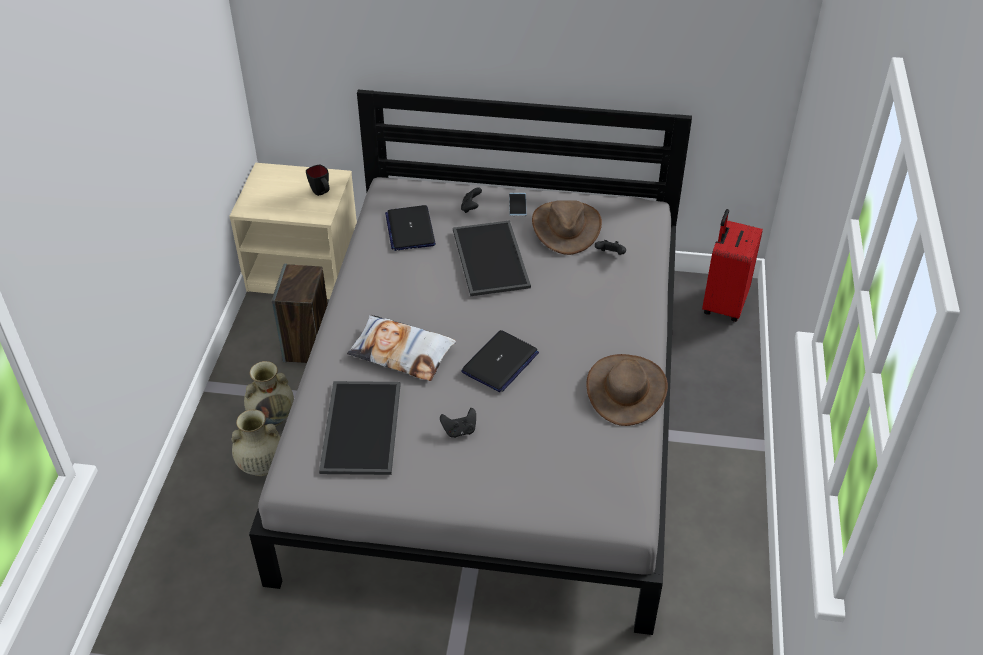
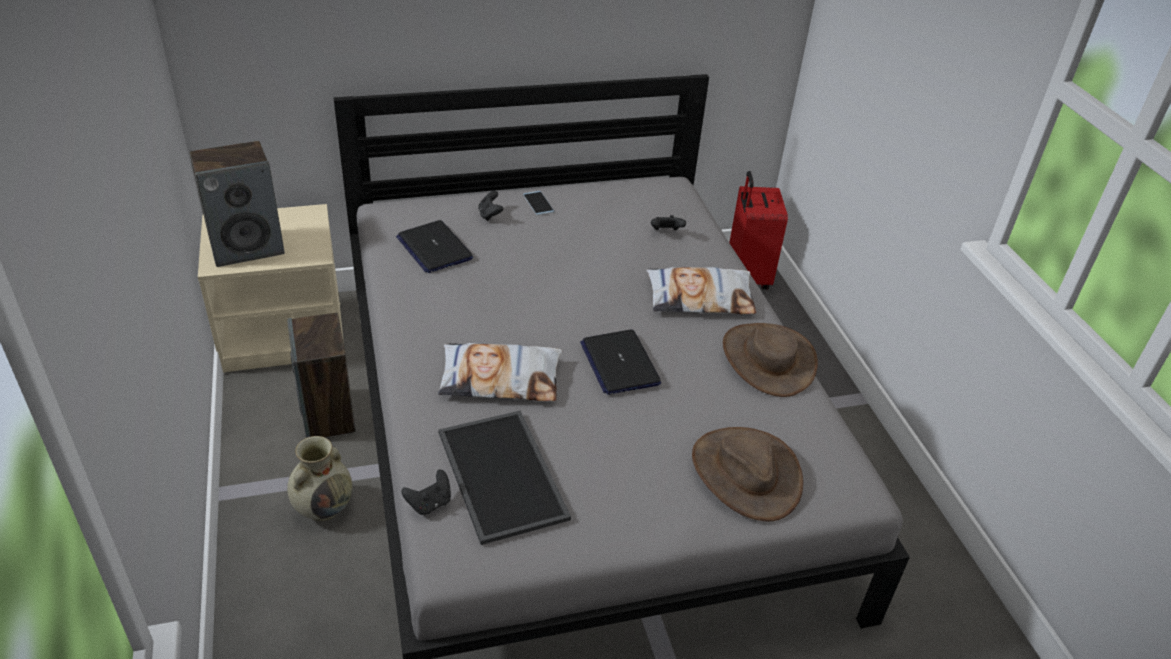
camera: 25 degrees left, 5 degrees down
(261, 465) = (336, 570): beige vase -> none
(275, 198) = (247, 247): none -> speaker
(321, 193) = (303, 232): black mug -> none
(459, 430) = (619, 448): black game controller -> black game controller (429, 504)
(488, 258) = (540, 259): tray -> none
(500, 363) = (619, 363): laptop -> laptop turned 150 degrees clockwise
(566, 227) = (604, 215): brown hat -> brown hat (745, 473)
(603, 322) = (700, 298): none -> pillow

